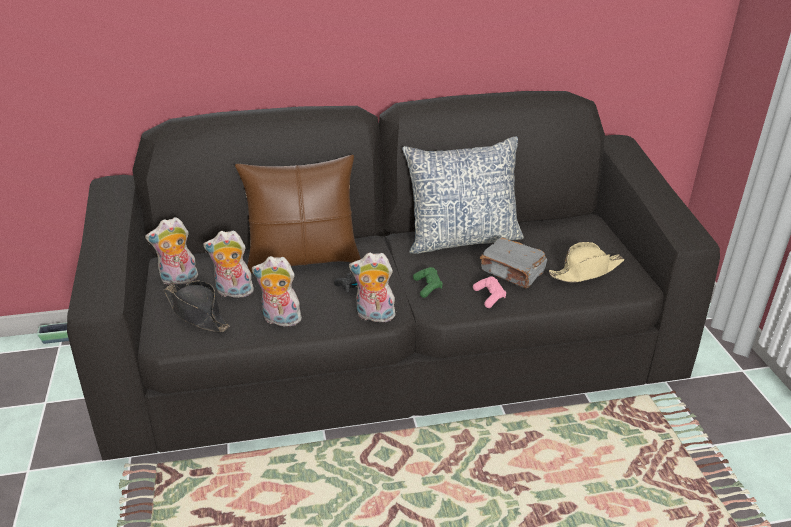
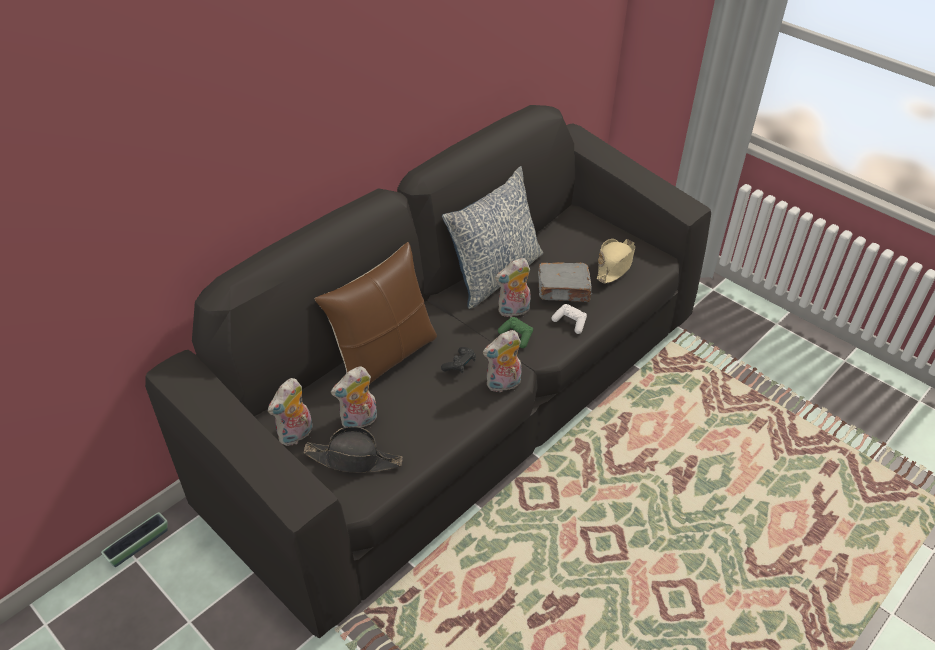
camera: 35 degrees left, 10 degrees up
(280, 320) = (431, 428): plush toy -> plush toy (513, 311)
(489, 297) = (570, 322): pink game controller -> white game controller

